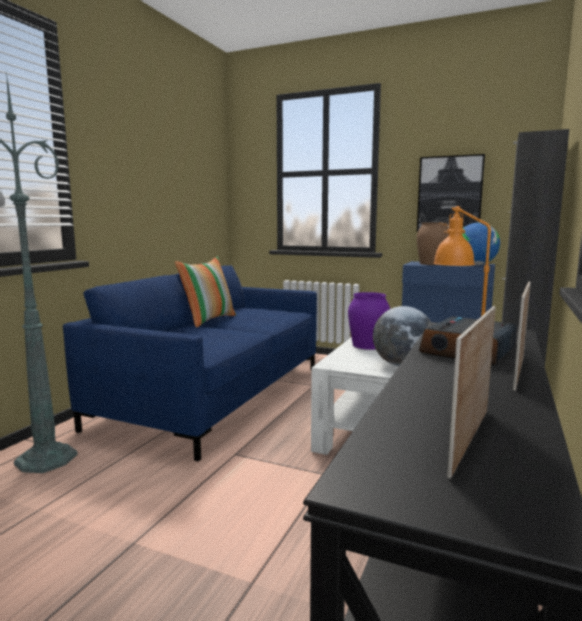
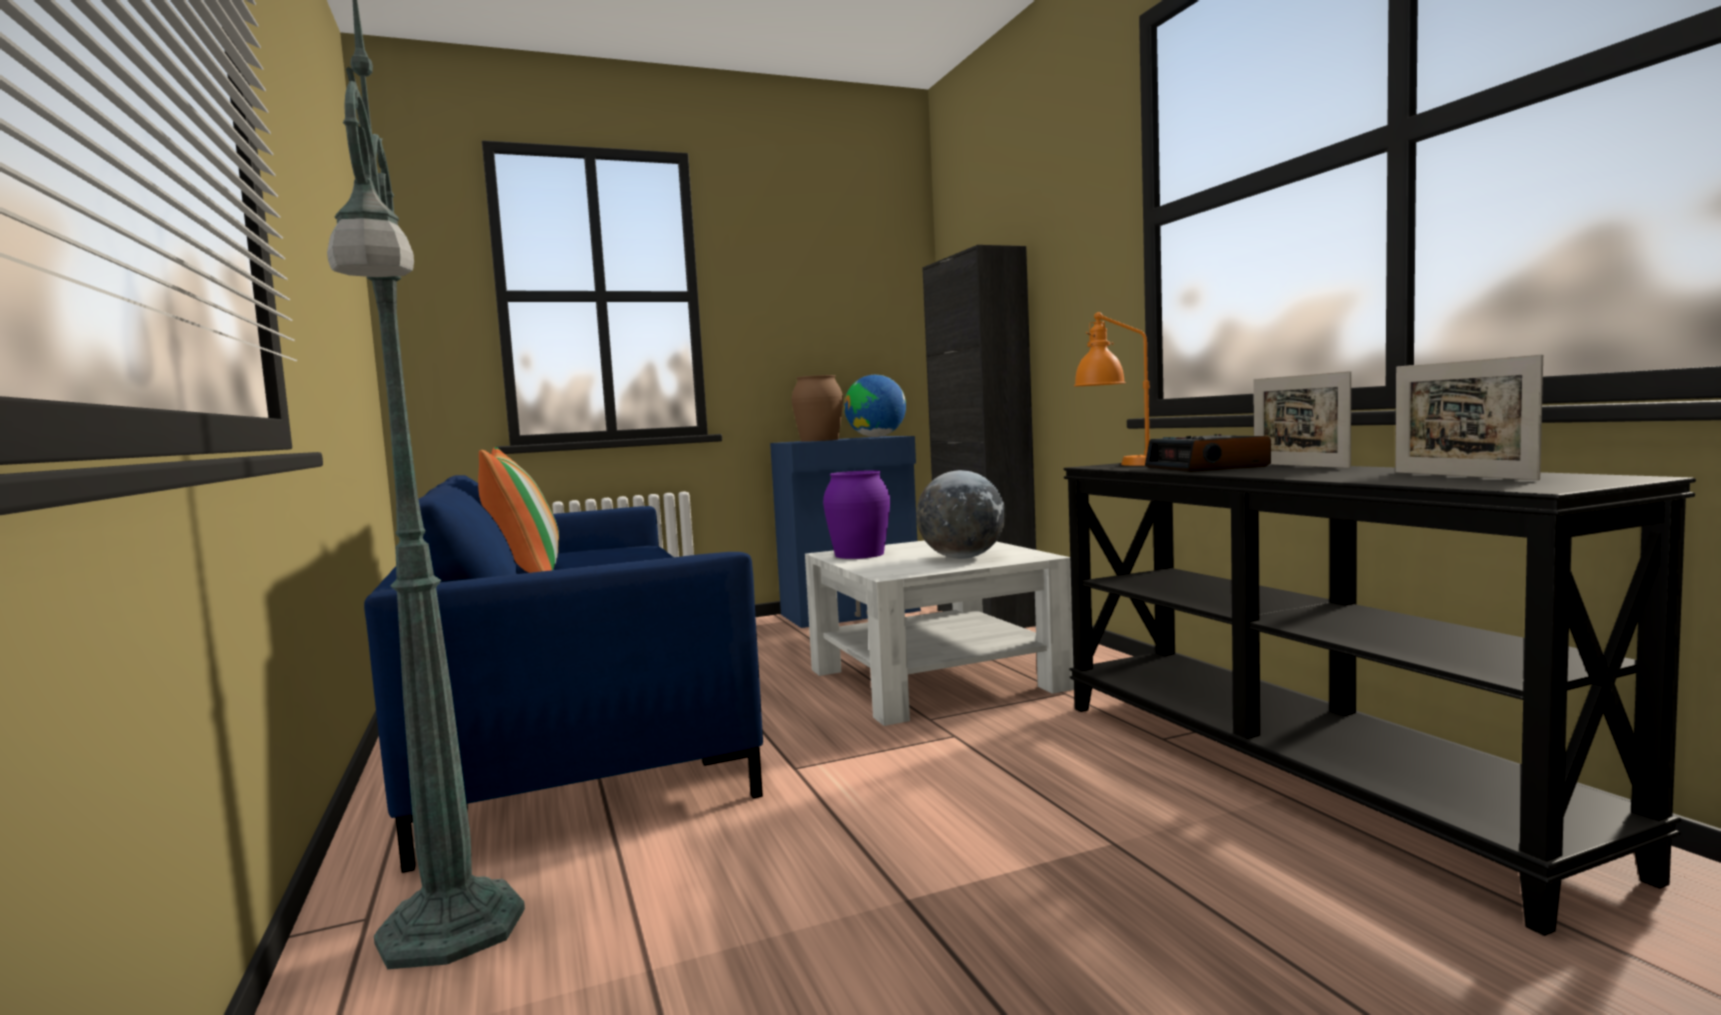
camera: 45 degrees left, 5 degrees down
(449, 194) = (813, 336): picture -> none

